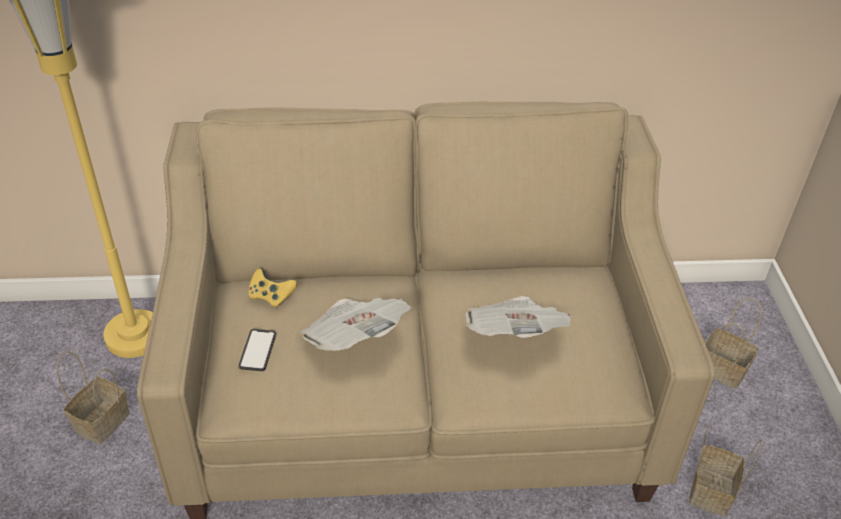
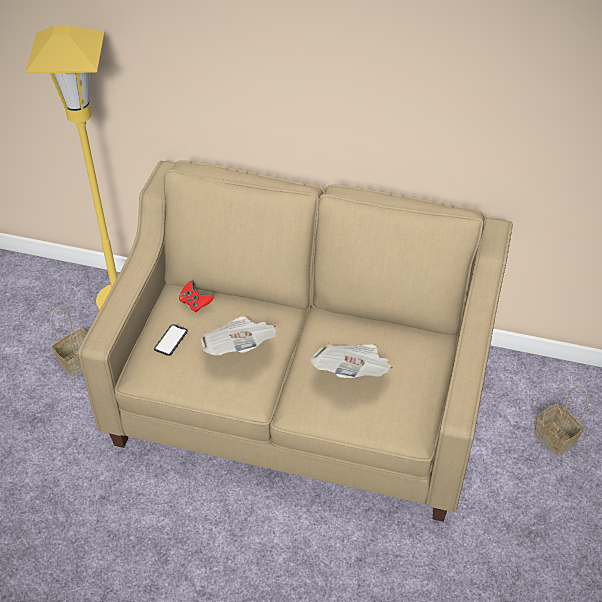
camera: 20 degrees right, 5 degrees up
(271, 296) = (195, 303): yellow game controller -> red game controller
(710, 489) = (495, 526): basket -> none

